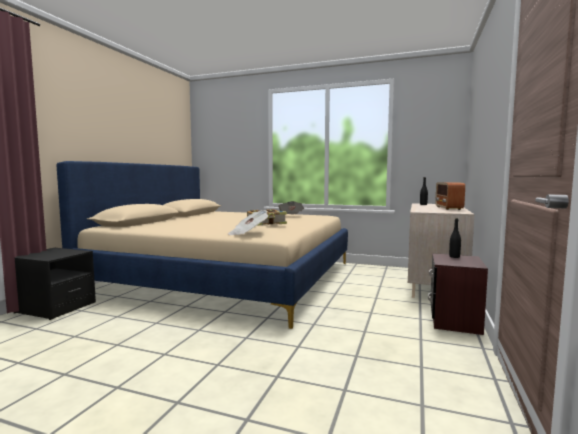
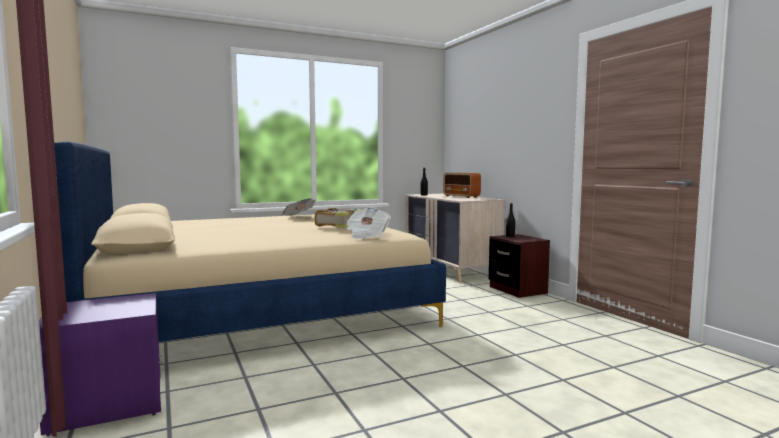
camera: 45 degrees left, 0 degrees up
(55, 308) = (107, 404): black nightstand -> purple nightstand

